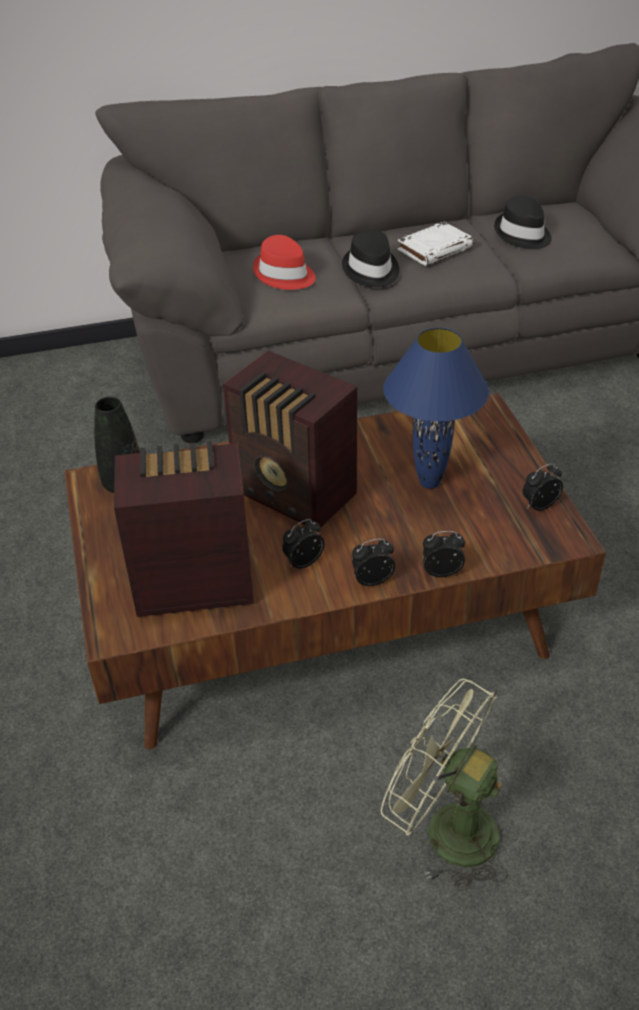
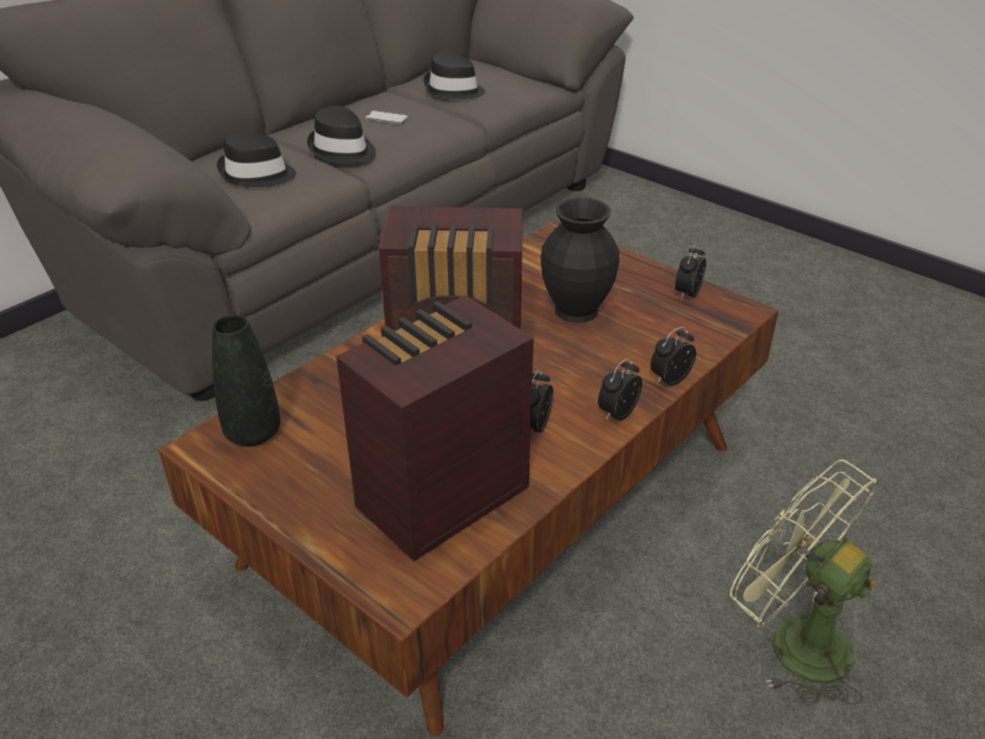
camera: 35 degrees left, 5 degrees down
(284, 275) = (256, 174): red hat -> black hat
(429, 482) = (574, 310): blue table lamp -> black vase
(435, 248) = (386, 118): white book -> phone
(446, 829) = (792, 641): green fan -> green fan turned 45 degrees clockwise

